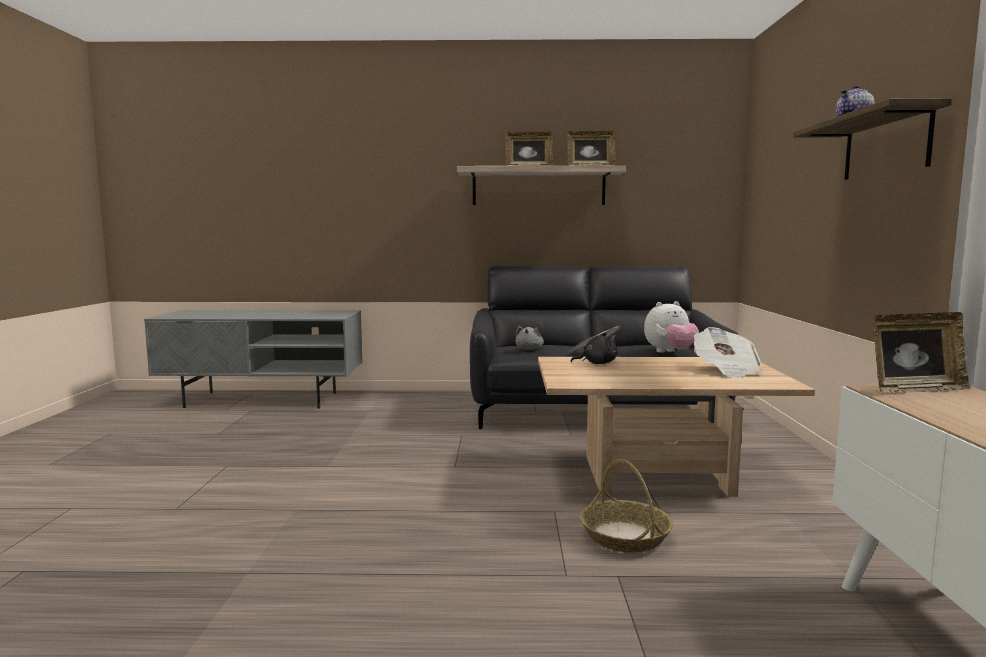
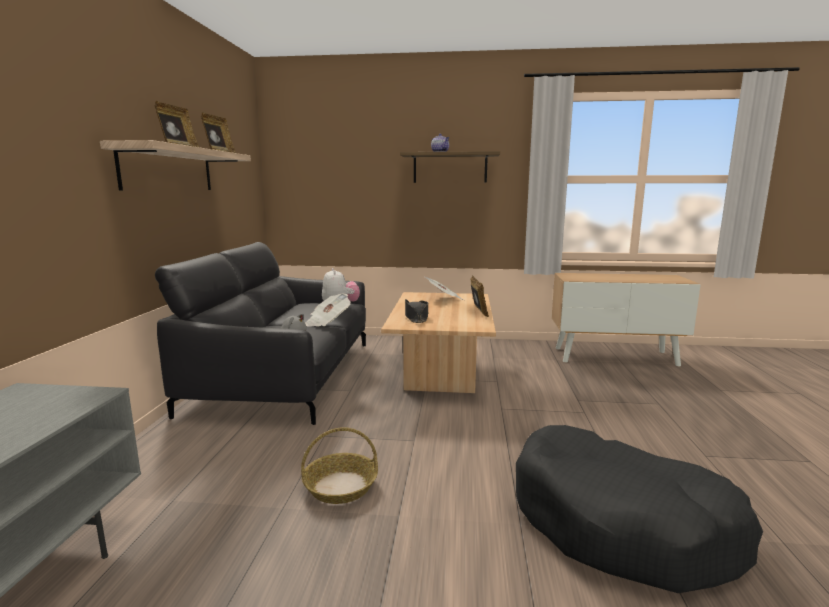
camera: 85 degrees left, 5 degrees up
(270, 558) = (620, 523): none -> black dog bed
(597, 363) = (416, 317): black plush toy -> black hat
(625, 536) = (532, 393): basket -> basket (341, 486)
(915, 390) = (568, 277): picture frame -> picture frame (478, 312)

